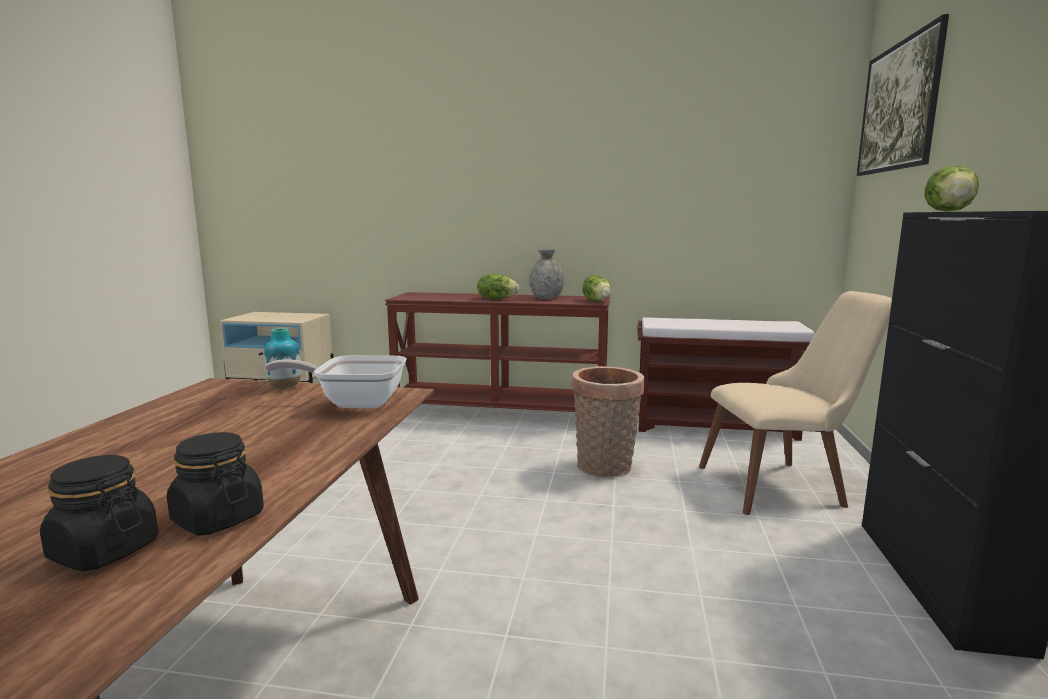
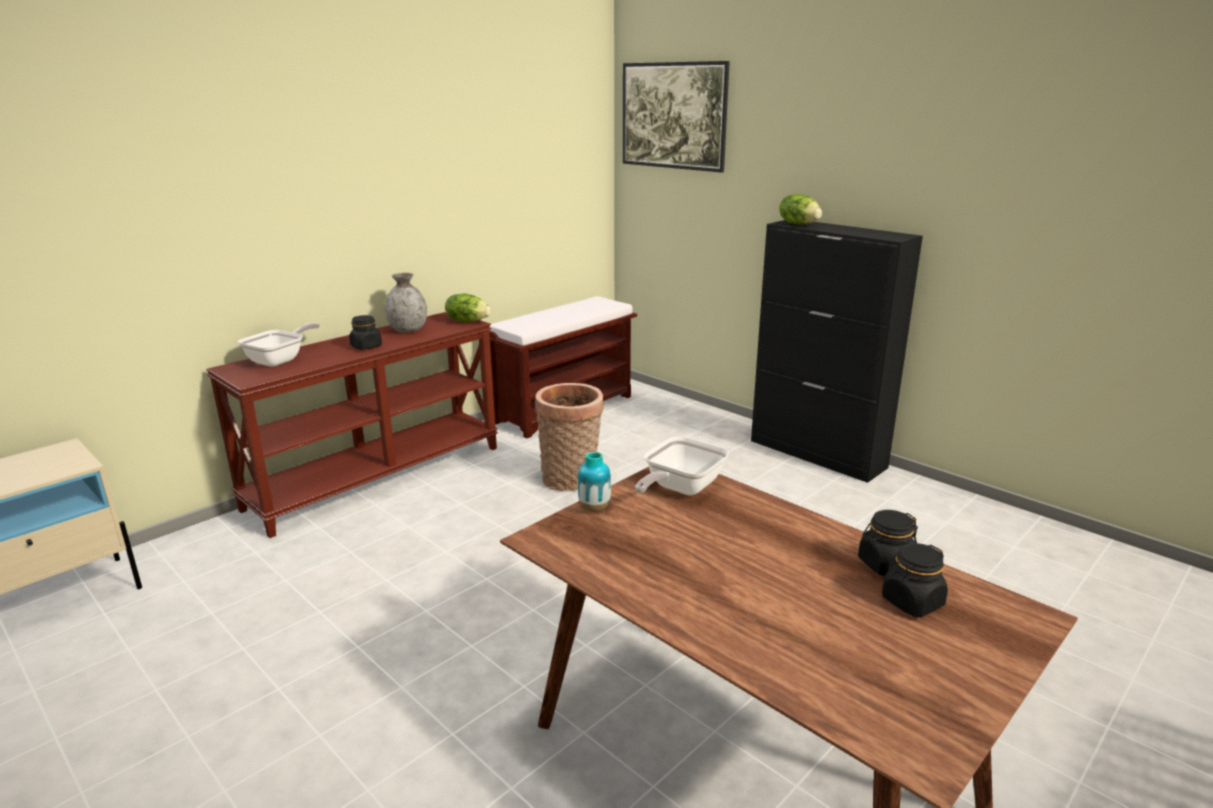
camera: 55 degrees left, 10 degrees up
(441, 295) = (280, 360): none -> frying pan
(496, 299) = (366, 346): lettuce -> black jar
(786, 485) = (681, 434): beige chair -> none

